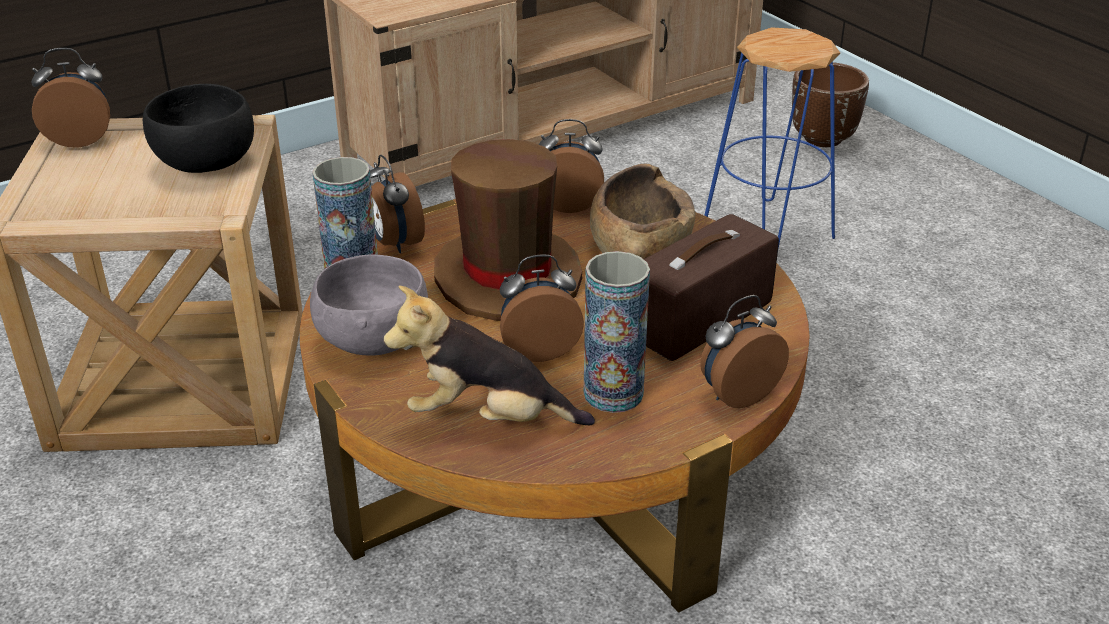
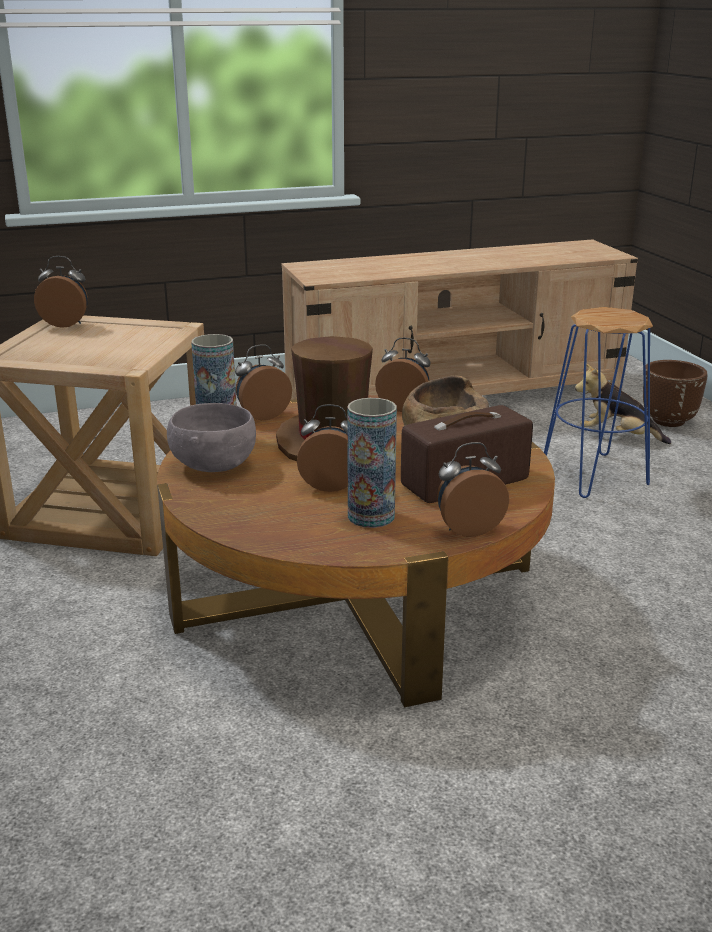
camera: 15 degrees right, 10 degrees down
(206, 163) = (139, 342): black bowl -> none
(394, 243) = (262, 415): alarm clock -> alarm clock turned 75 degrees clockwise
(487, 418) = (268, 518): plush toy -> plush toy (617, 437)

